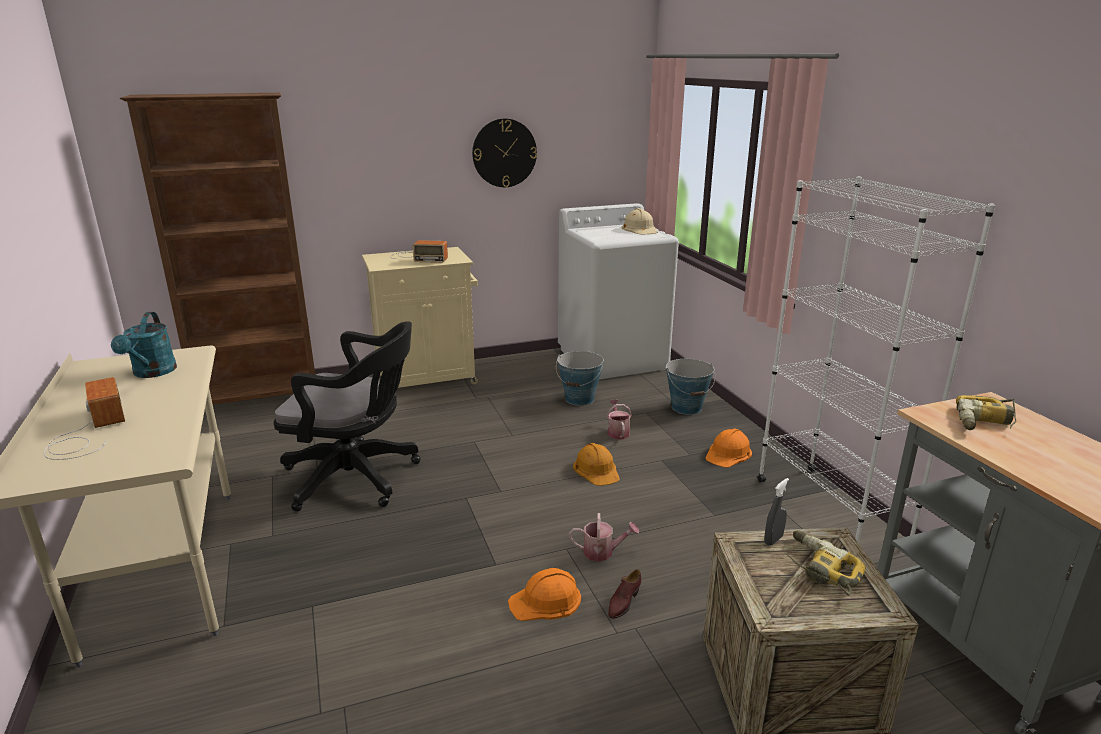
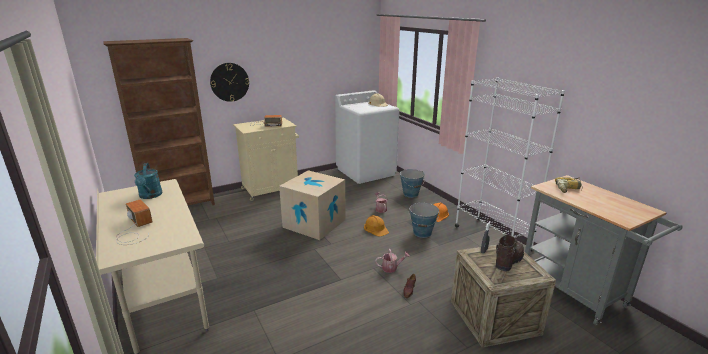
camera: 10 degrees left, 0 degrees up
(358, 478) = (253, 244): black office chair -> none
(483, 449) = (314, 223): none -> cardboard box
(504, 153) = (306, 66): wall clock -> wall clock (229, 82)
(546, 601) = (372, 294): orange hard hat -> none
(580, 399) = (356, 194): bucket -> bucket (422, 233)
(819, 569) = (508, 261): power drill -> brown boot

